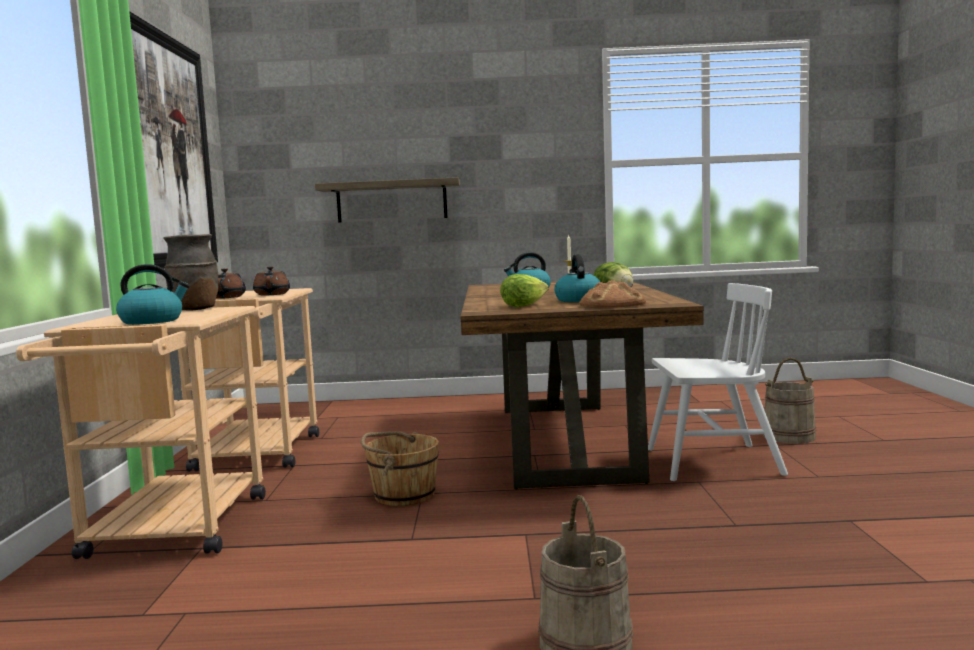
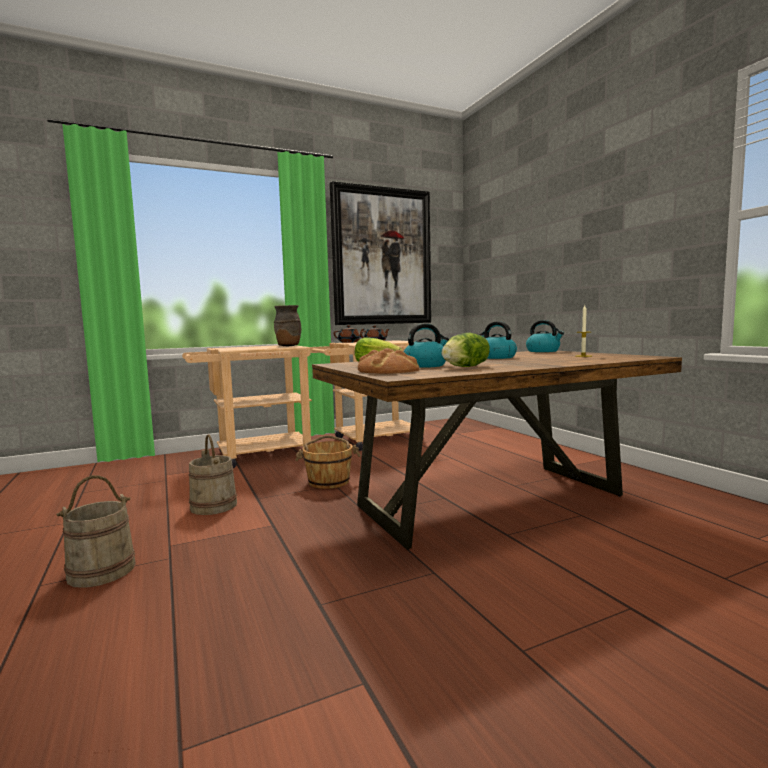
camera: 65 degrees right, 0 degrees up
(152, 321) = (235, 348): kettle -> kettle (543, 351)
(391, 201) = (540, 277): shelf -> none
(712, 462) = (505, 573): white chair -> none
(788, 436) = (690, 616): beige bucket -> beige bucket (214, 506)

